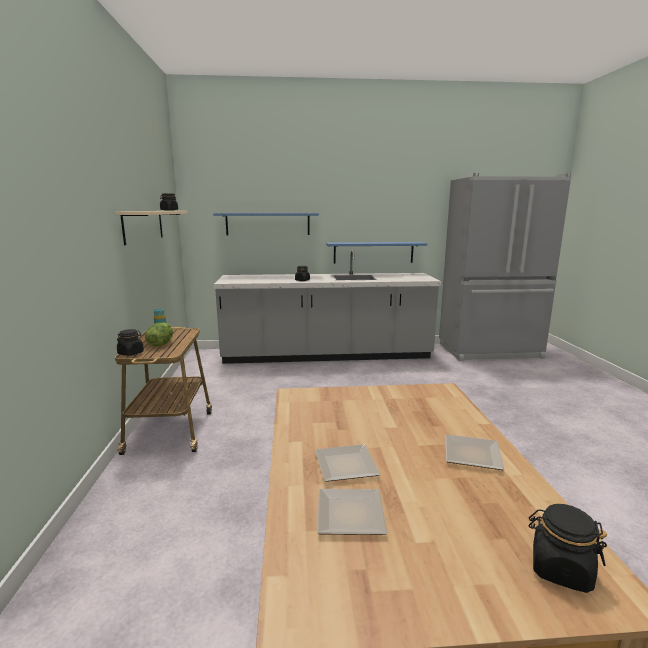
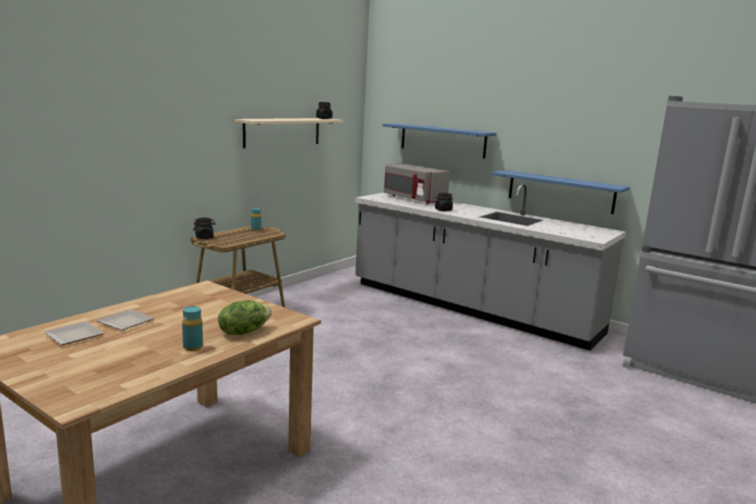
camera: 40 degrees right, 0 degrees up
(160, 344) = (235, 237): lettuce -> lettuce (244, 332)
(257, 277) = (413, 199): none -> grey microwave
(470, 454) = (193, 347): plate -> turquoise bottle
(560, 569) = (81, 390): black jar -> none

